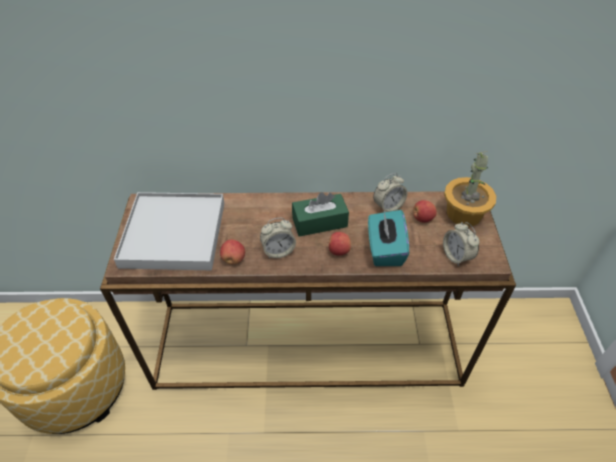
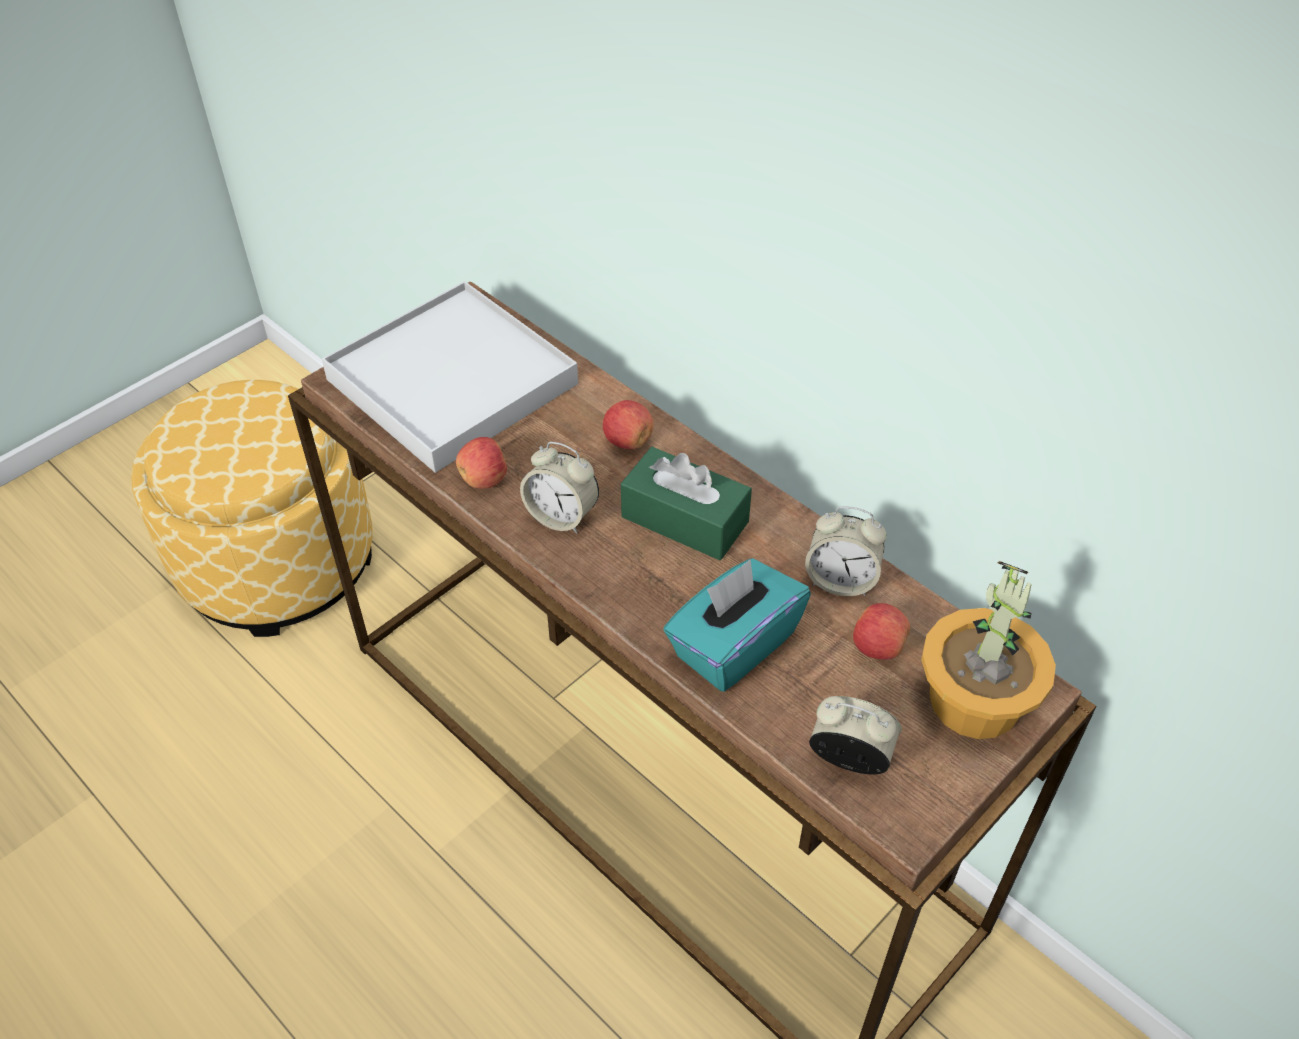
camera: 45 degrees right, 0 degrees up
(338, 250) = (654, 587): apple -> apple (628, 441)
(456, 256) = (849, 758): alarm clock -> alarm clock turned 90 degrees clockwise

